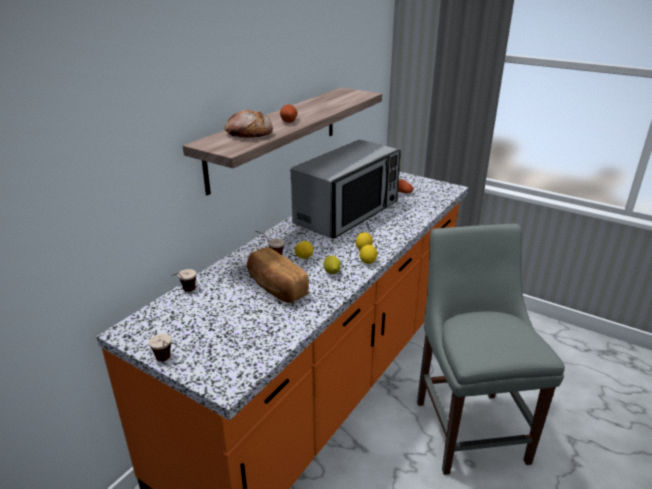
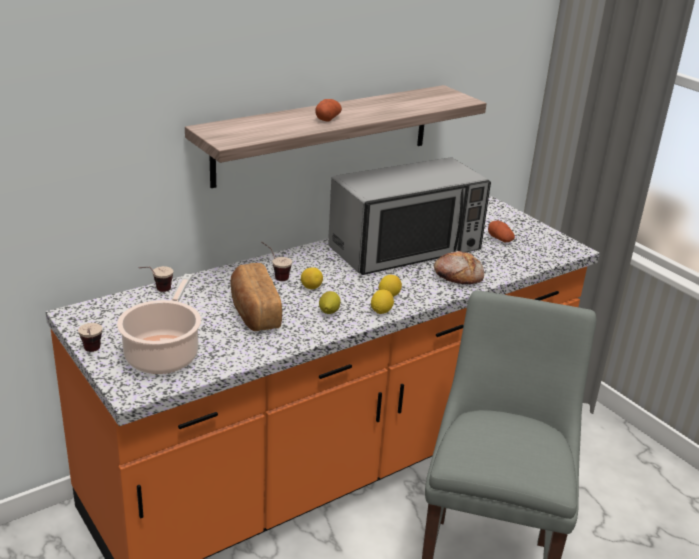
camera: 20 degrees right, 0 degrees up
(229, 343) = (163, 354): none -> cooking pot
(249, 134) = (266, 126): bread -> bread (458, 275)

